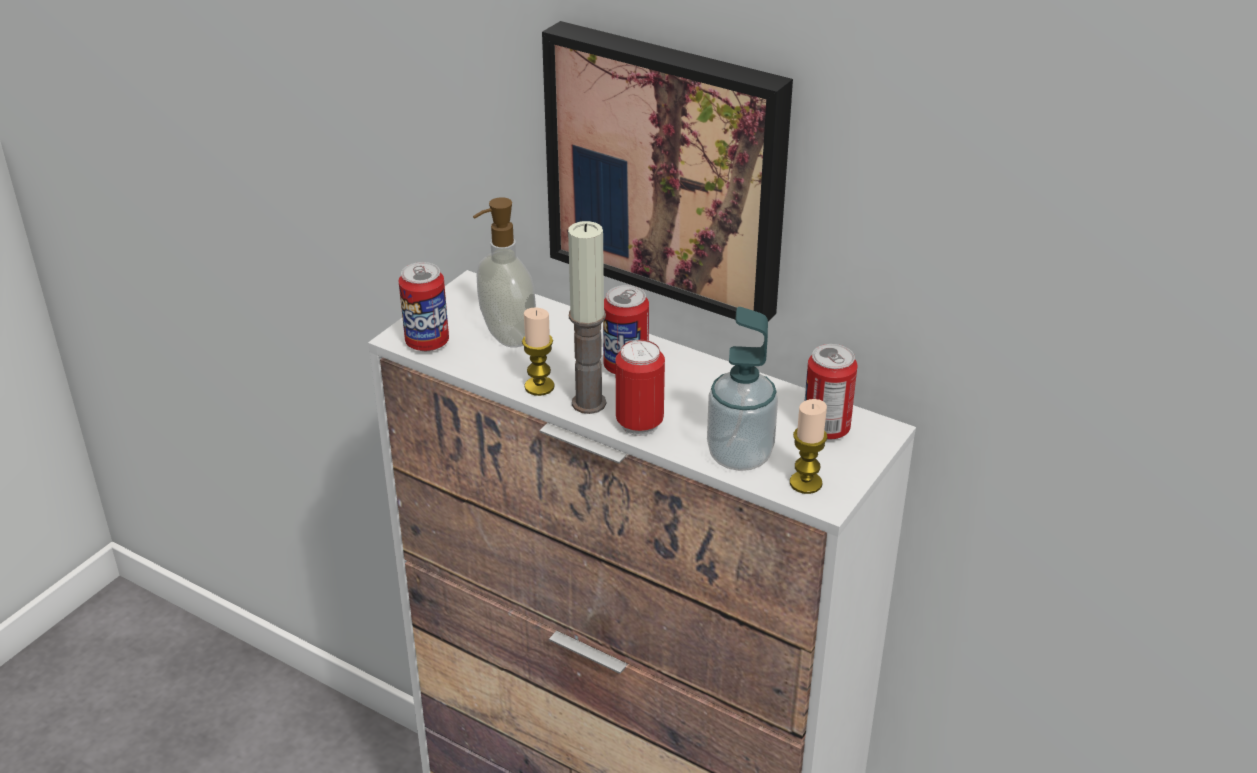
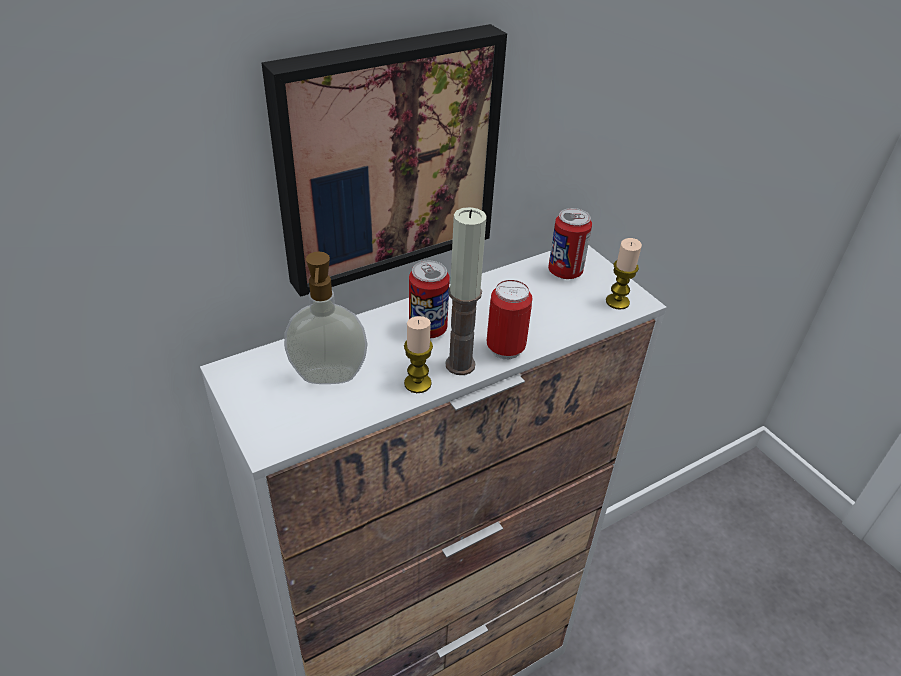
camera: 65 degrees left, 5 degrees up
(427, 343) = (294, 430): can -> none
(739, 456) = (572, 317): soap dispenser -> none

